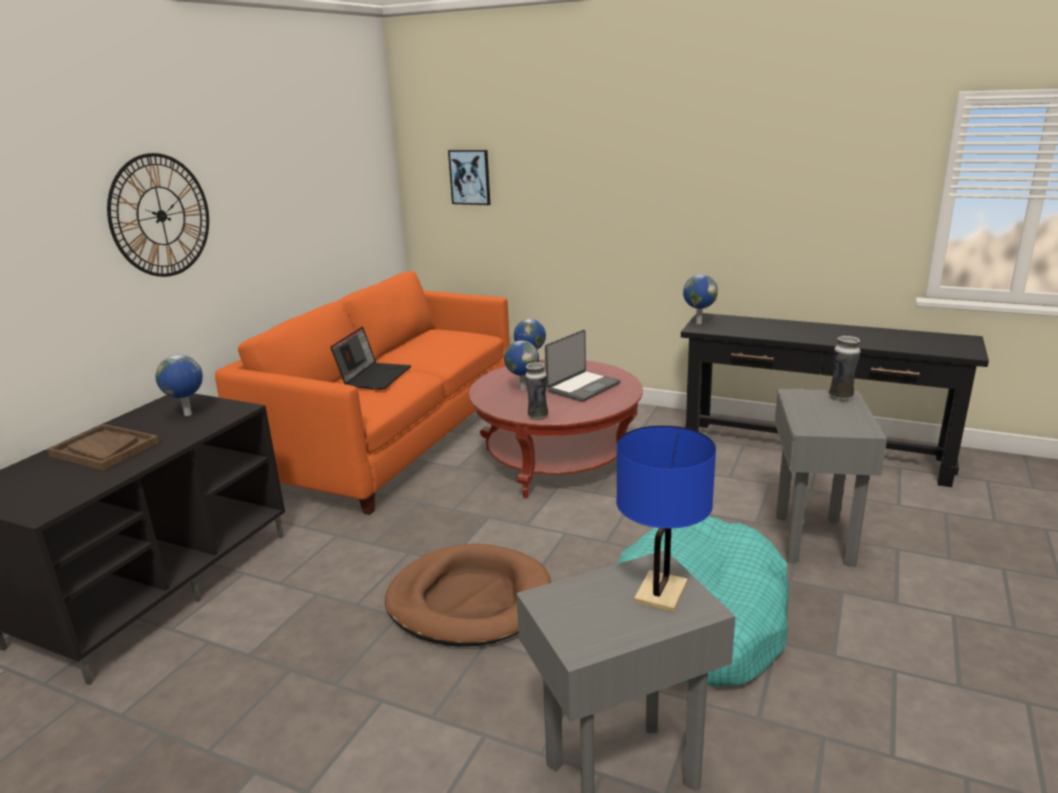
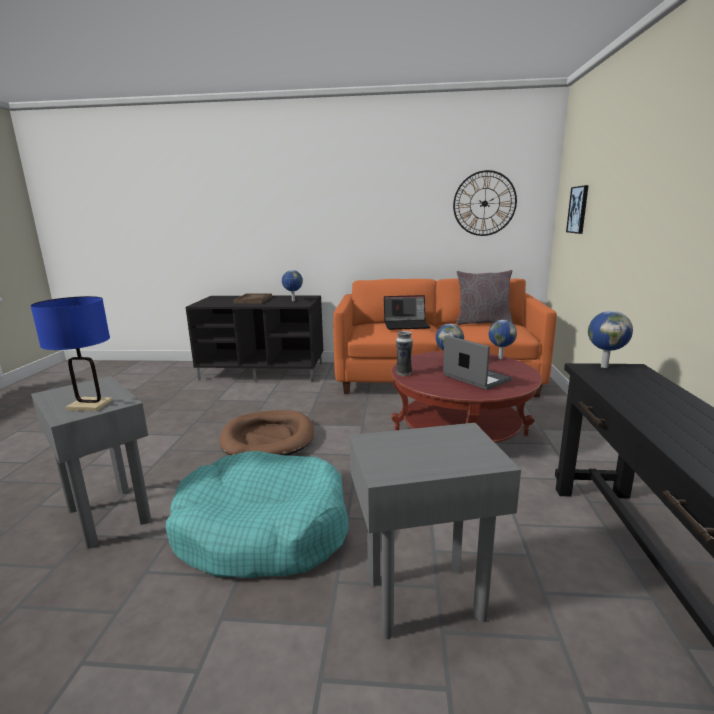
camera: 70 degrees right, 5 degrees down
(161, 216) = (334, 207): wall clock -> wall clock (484, 203)
(411, 340) = (482, 322): none -> grey pillow
(582, 387) = (475, 378): laptop -> laptop turned 150 degrees counterclockwise
(841, 397) = (481, 457): vase -> none

